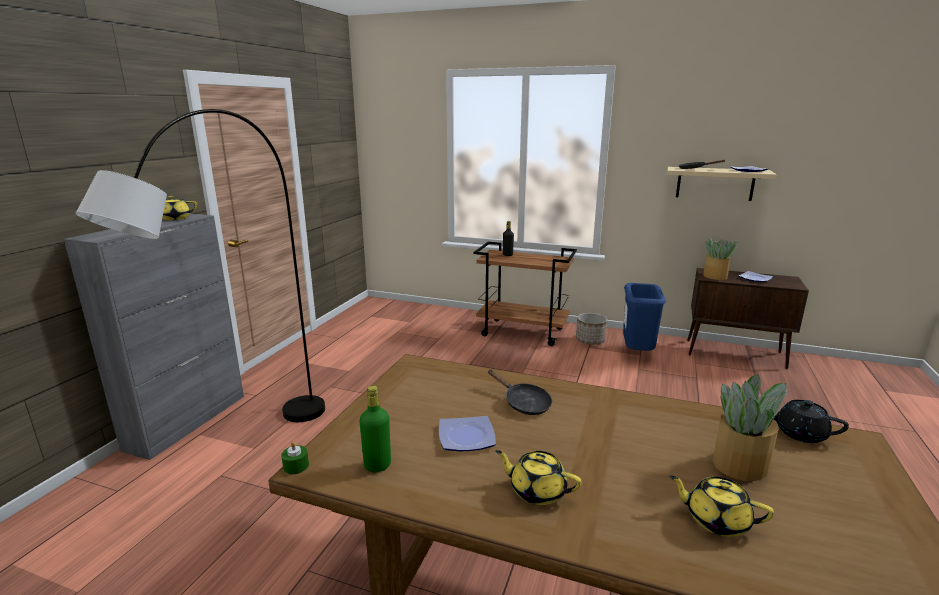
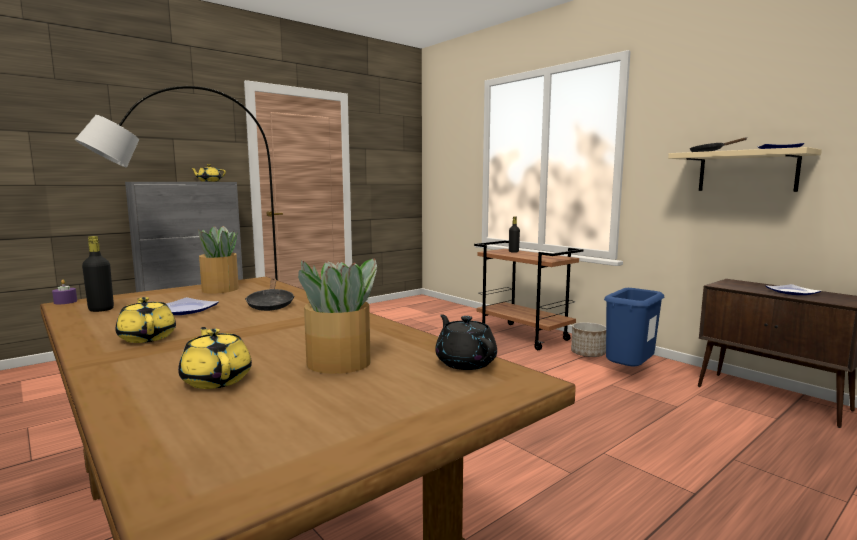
camera: 30 degrees right, 10 degrees down
(296, 466) = (65, 302): green candle -> purple candle
(377, 465) = (101, 309): green bottle -> black bottle
(715, 276) = (734, 285): potted plant -> potted plant (219, 289)

